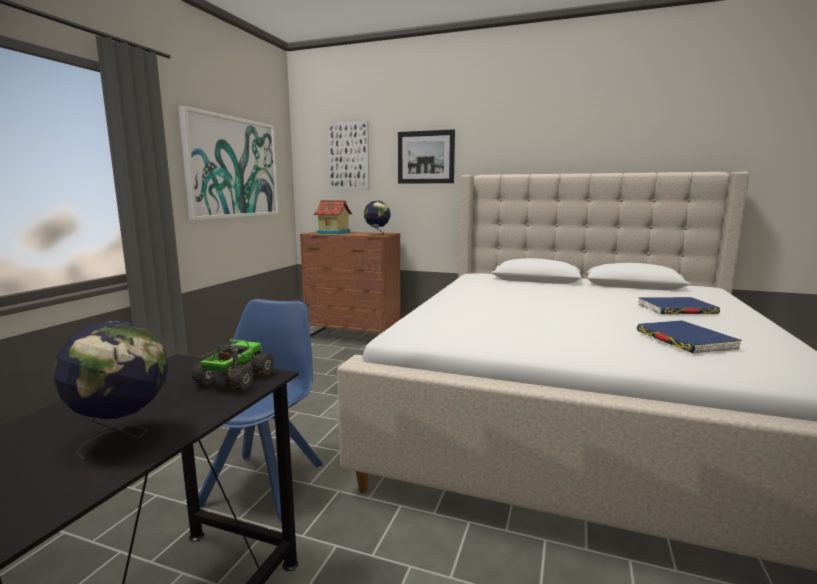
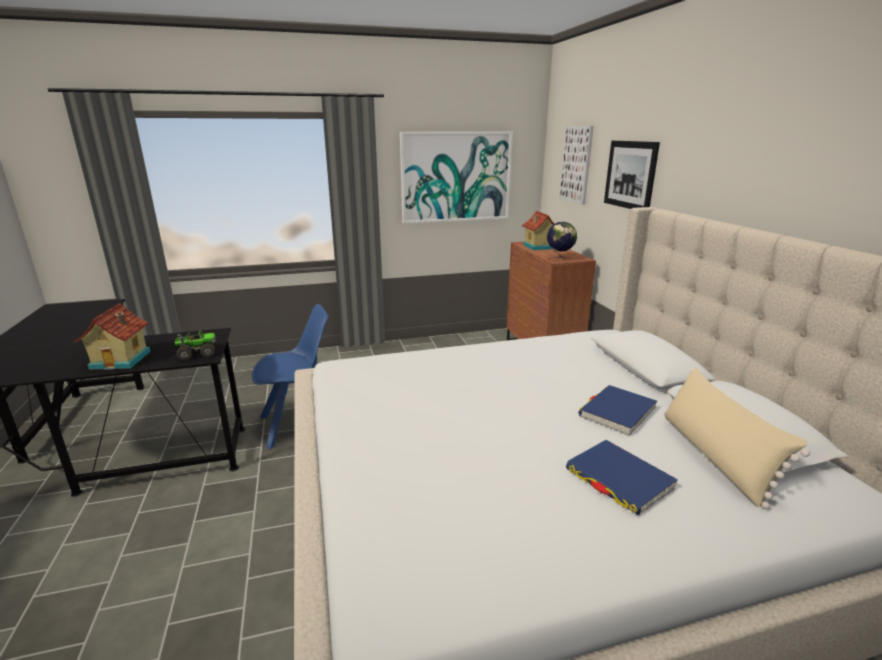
camera: 55 degrees right, 10 degrees up
(123, 437) = (122, 360): globe -> toy house
(658, 293) = (714, 456): none -> beige pillow
(685, 340) = (458, 496): blue book -> blue book (617, 412)

